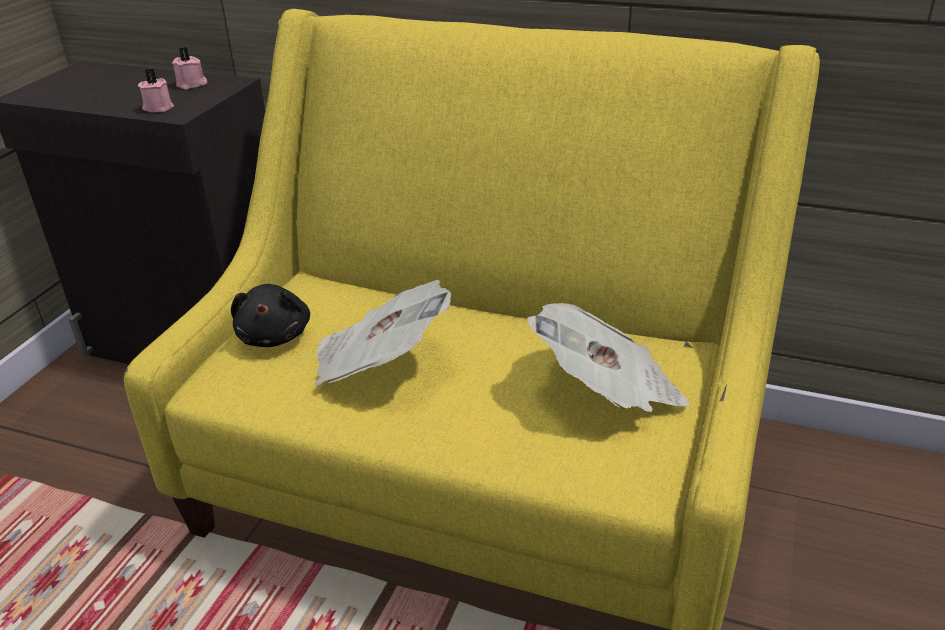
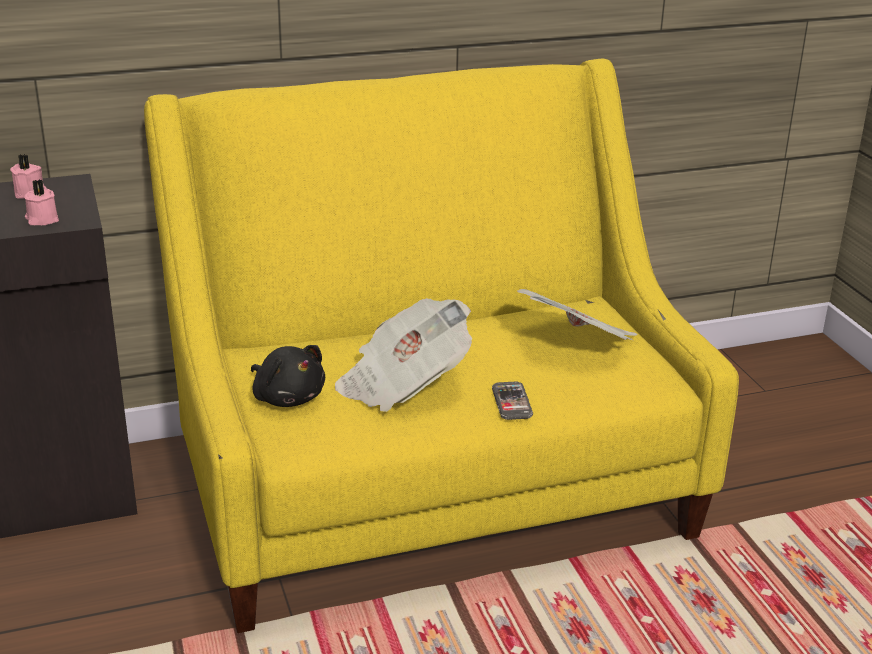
camera: 40 degrees left, 5 degrees down
(450, 429) = (512, 402): none -> phone

